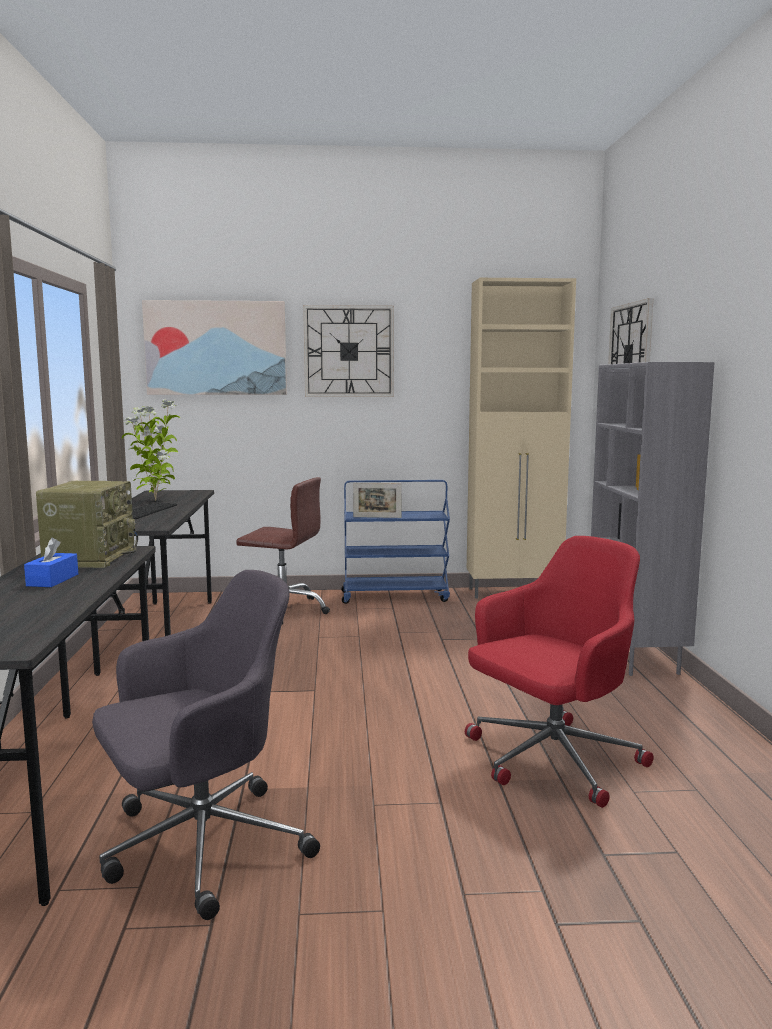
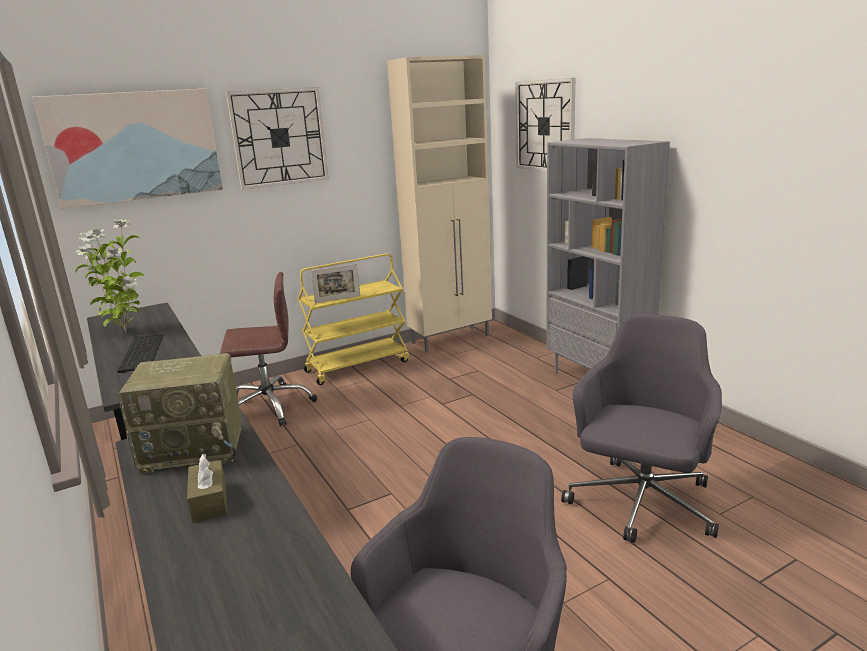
camera: 25 degrees left, 10 degrees up
(52, 580) = (209, 501): blue tissue box -> brown tissue box
(90, 558) = (195, 448): radio -> radio turned 105 degrees clockwise
(395, 596) = (358, 366): blue cart -> yellow cart
(551, 760) = (641, 504): red office chair -> grey office chair

